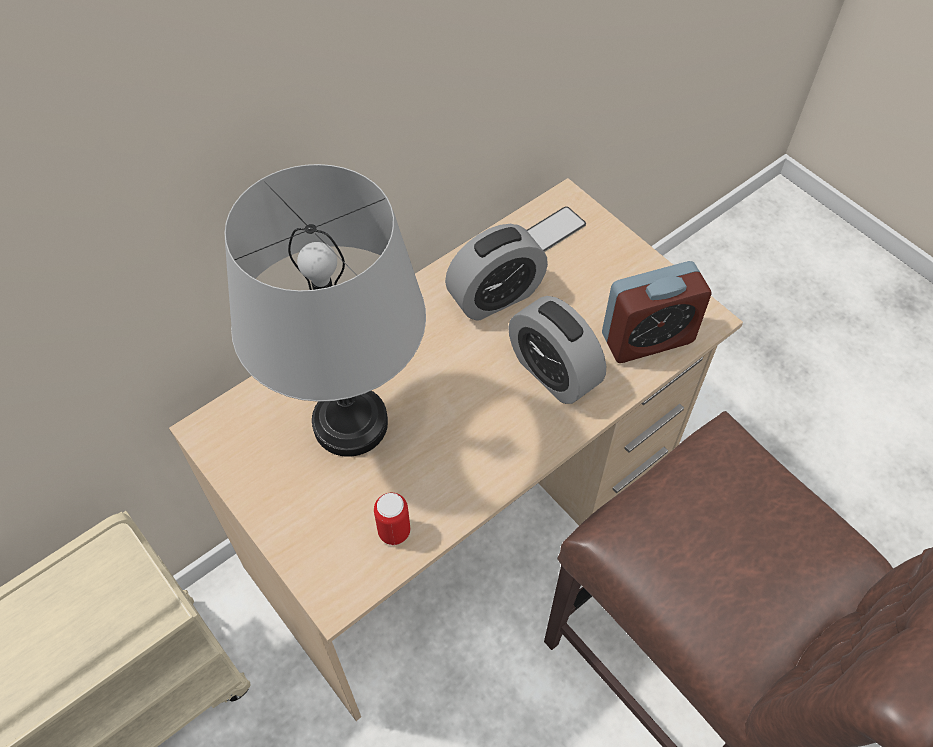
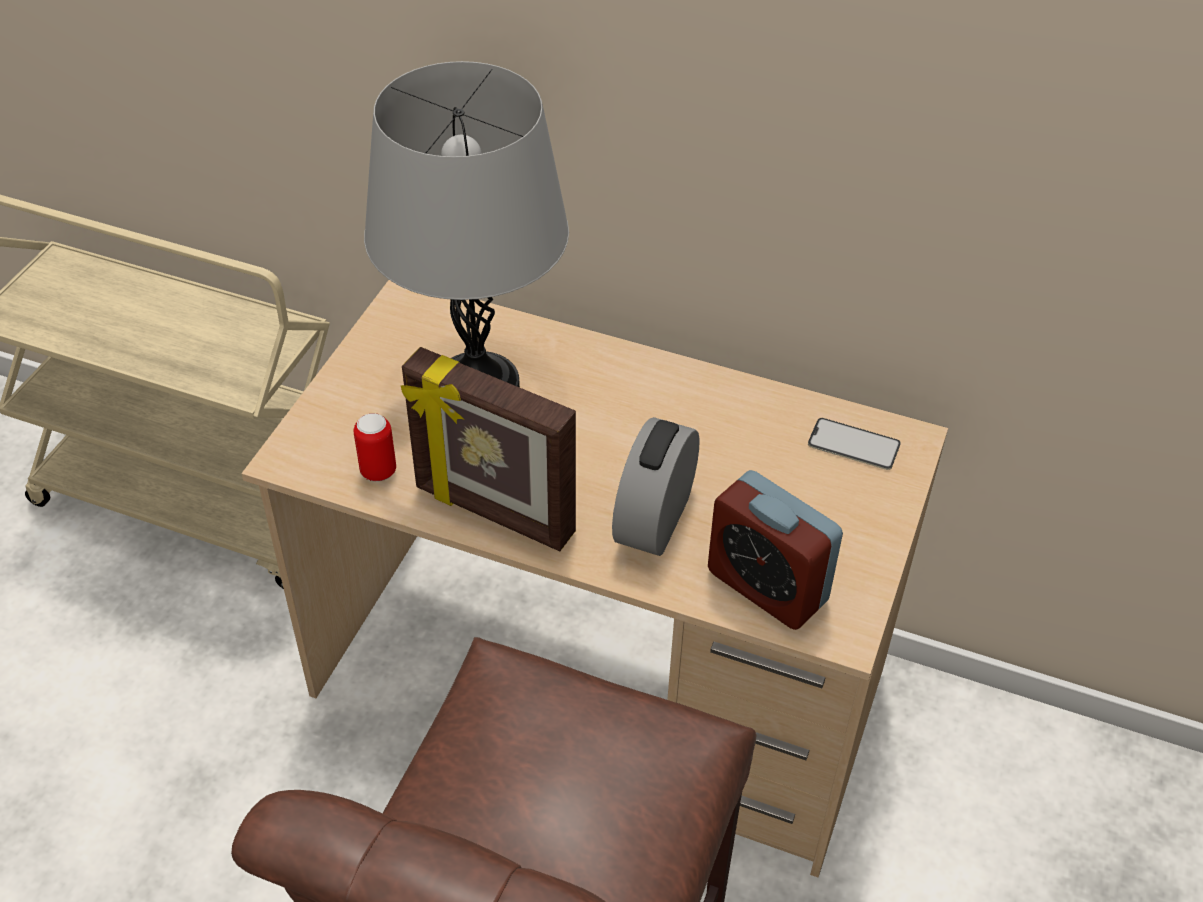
camera: 60 degrees right, 10 degrees down
(487, 470) = (493, 513): none -> picture frame
(495, 296) = (718, 433): alarm clock -> none

